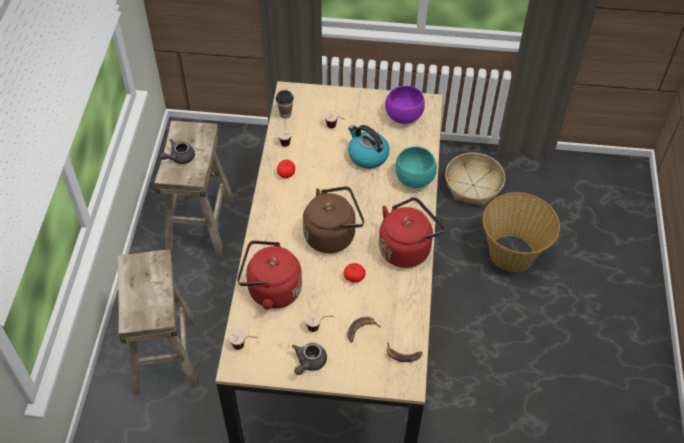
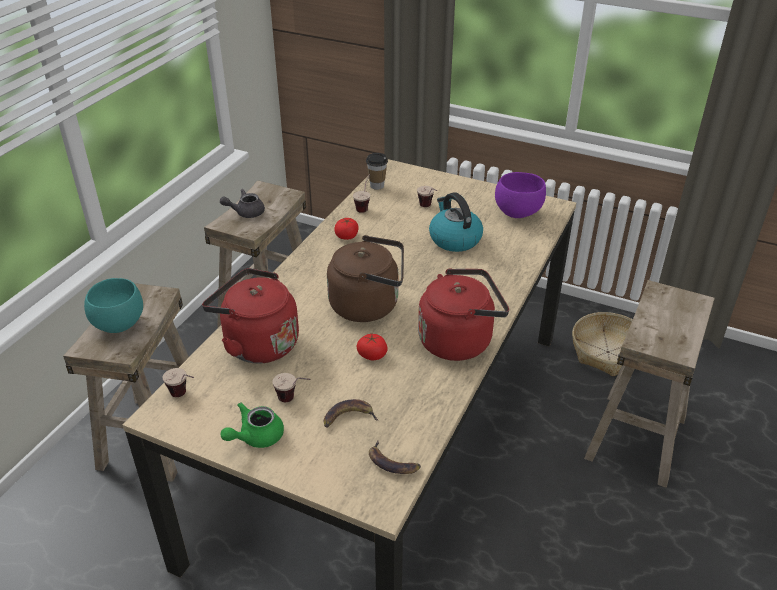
camera: 20 degrees right, 15 degrees down
(309, 363) = (255, 437): grey teapot -> green teapot
(413, 180) = (502, 273): turquoise bowl -> turquoise bowl (117, 324)
(512, 253) = (637, 437): basket -> beige stool

